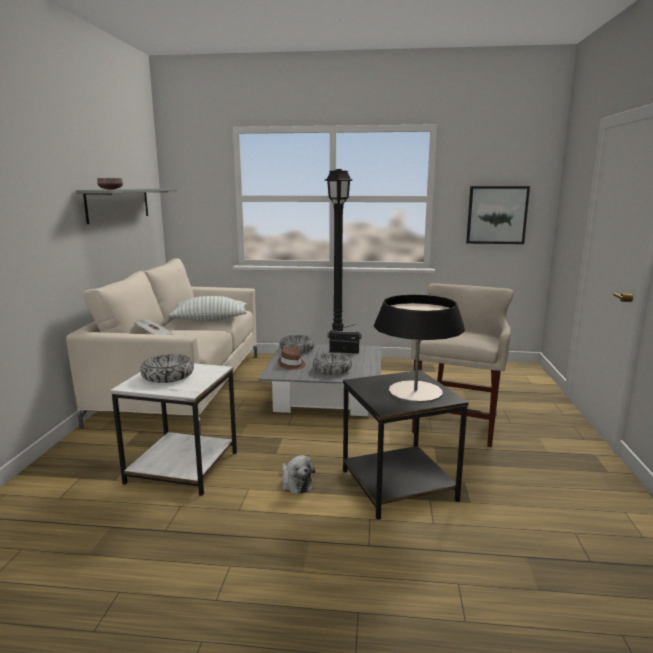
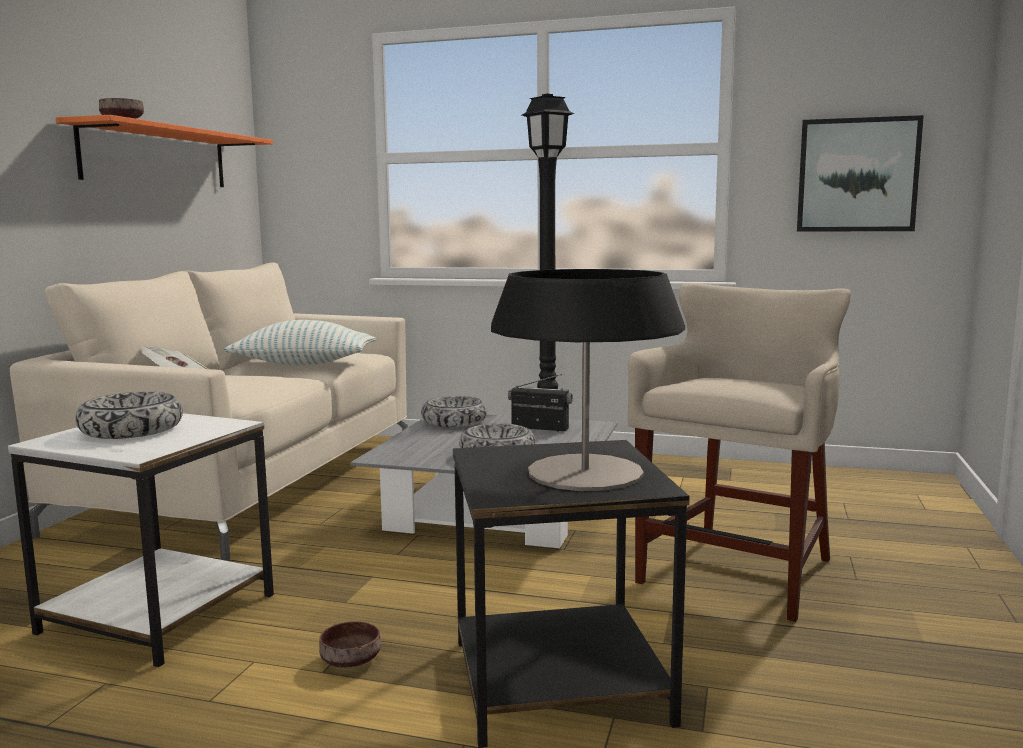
camera: 10 degrees right, 5 degrees down
(118, 204) = (156, 157): grey shelf -> orange shelf
(291, 364) = (427, 443): brown hat -> none
(296, 483) = (351, 659): plush toy -> brown bowl

